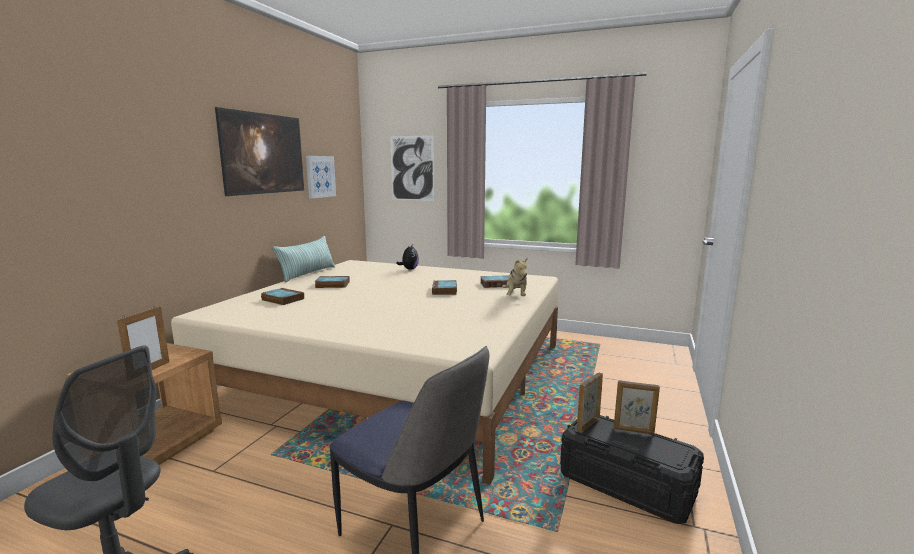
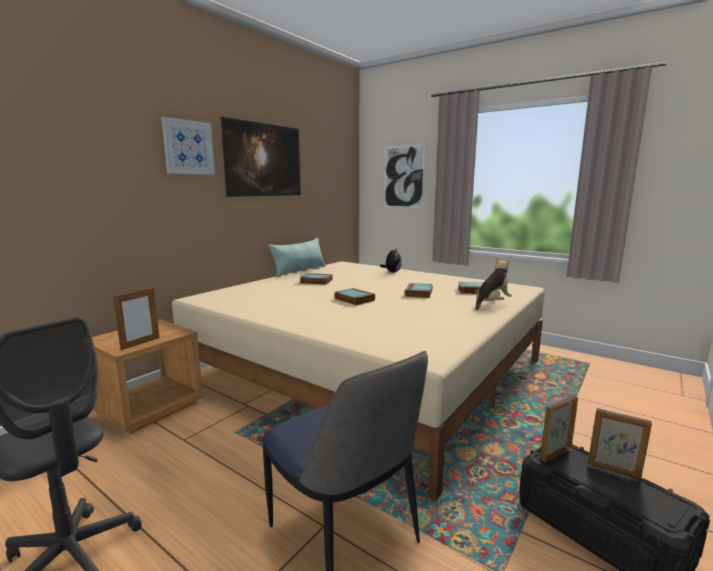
camera: 15 degrees right, 0 degrees up
(282, 299) = (267, 291): book -> book (353, 299)
(320, 176) = (317, 183): picture -> picture (188, 147)
(516, 296) = (492, 304): plush toy -> plush toy turned 150 degrees counterclockwise

